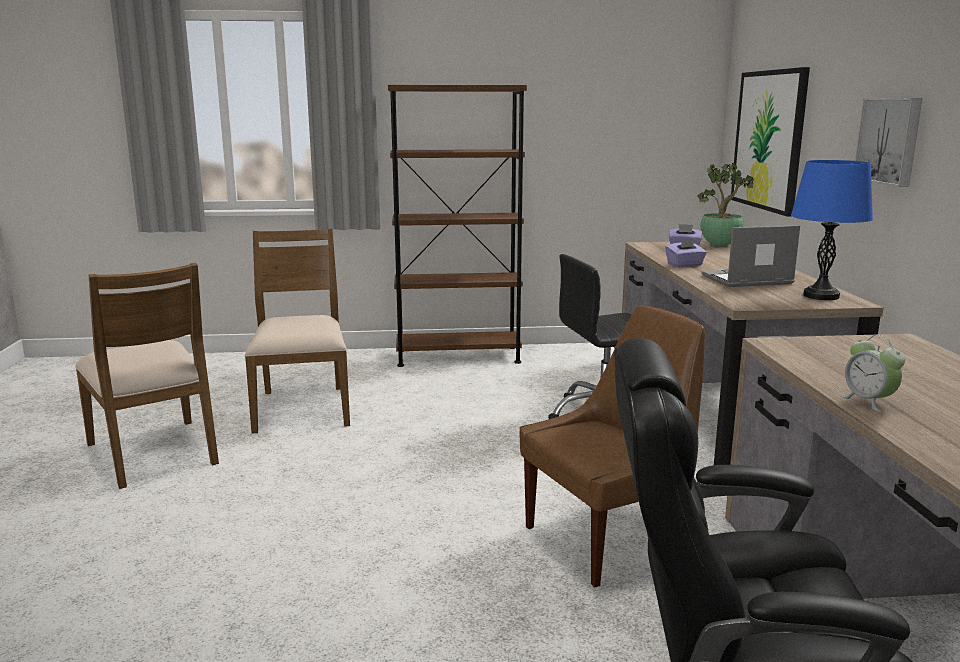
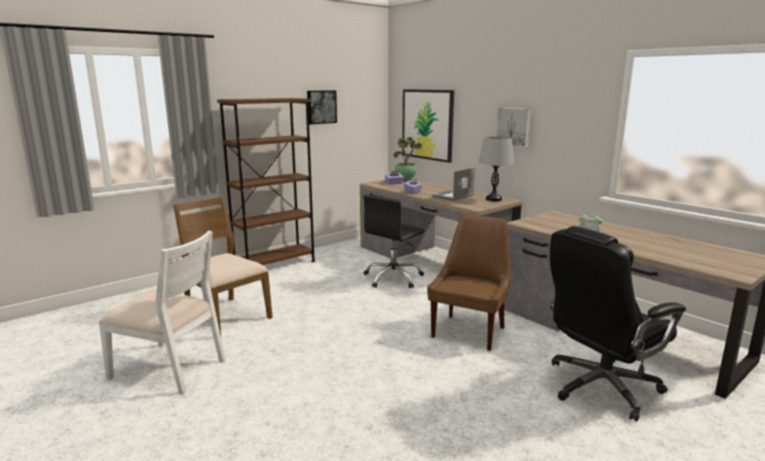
camera: 35 degrees left, 0 degrees up
(154, 453) = (170, 368): brown chair -> white chair
(578, 104) = (321, 107): none -> picture
(821, 296) = (493, 199): blue table lamp -> grey table lamp

